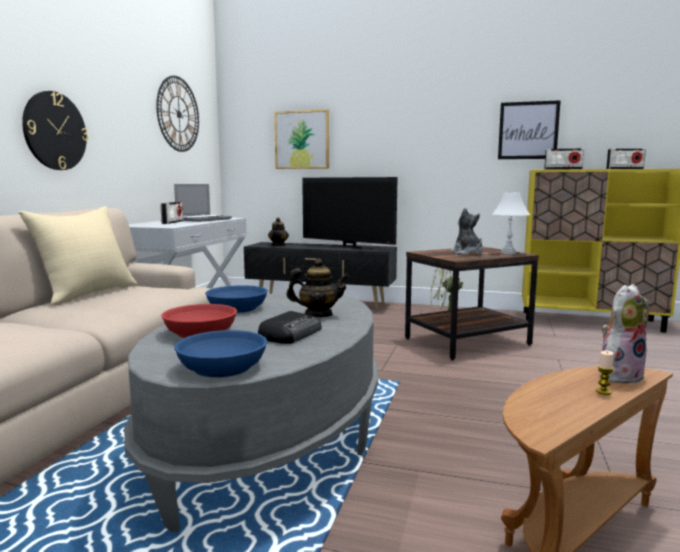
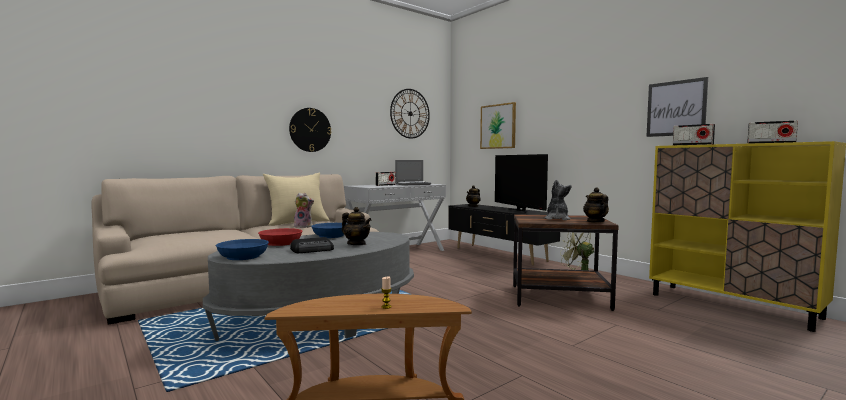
camera: 35 degrees right, 5 degrees down
(508, 253) = (595, 221): white table lamp -> teapot
(619, 375) = (429, 303): plush toy -> plush toy (304, 226)

